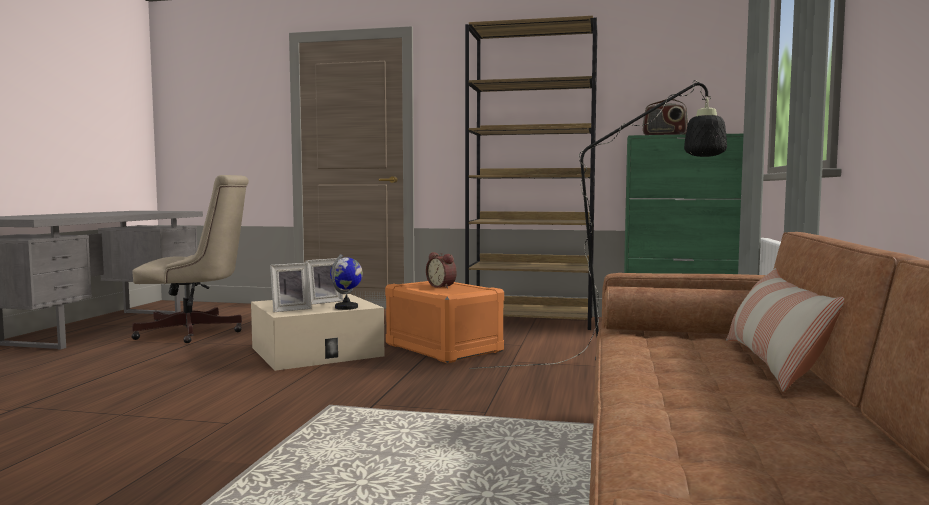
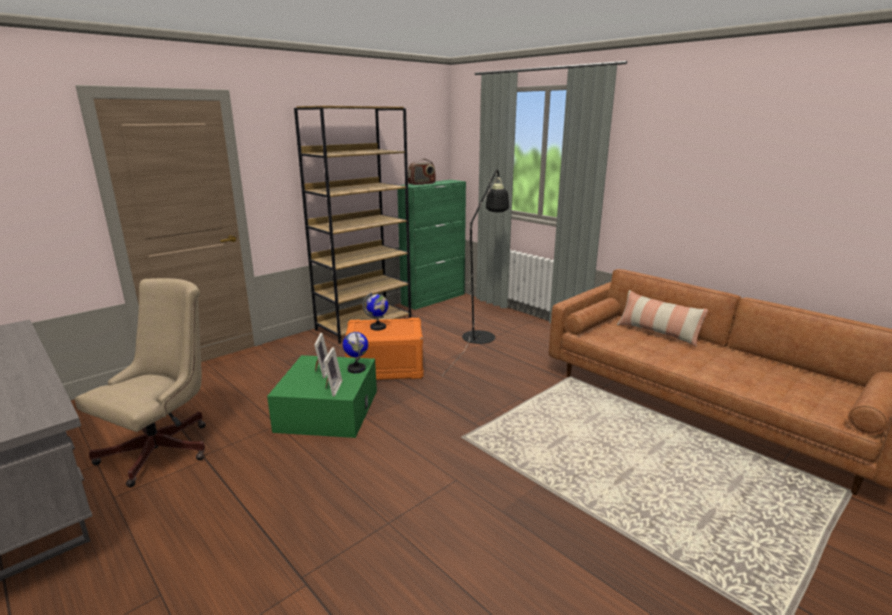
camera: 55 degrees left, 15 degrees up
(316, 352) = (328, 410): beige storage box -> green storage box
(442, 286) = (378, 327): alarm clock -> globe

